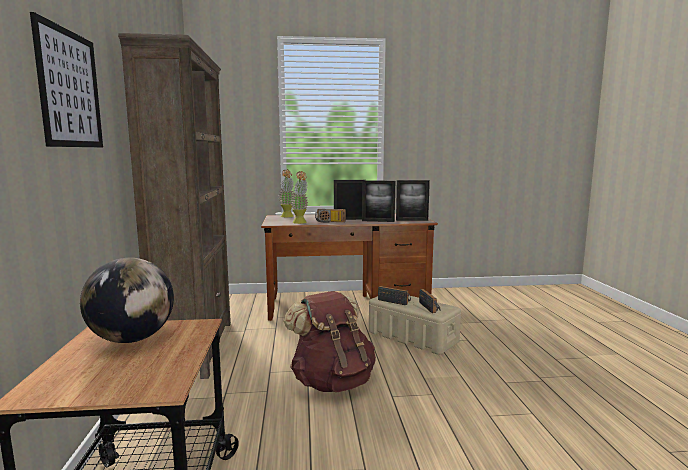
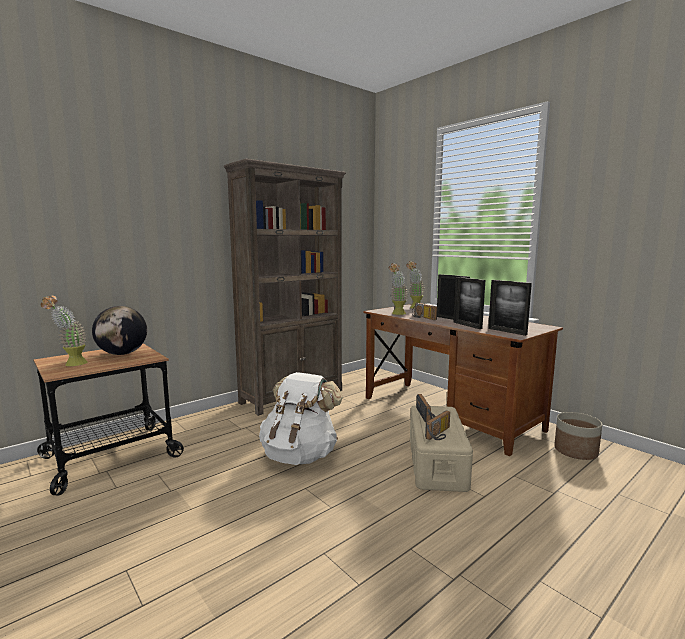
camera: 55 degrees right, 0 degrees up
(70, 89) = (161, 207): picture -> none
(119, 377) = (70, 364): none -> potted plant
(332, 381) = (300, 455): brown backpack -> white backpack
(444, 298) = (576, 451): none -> planter

